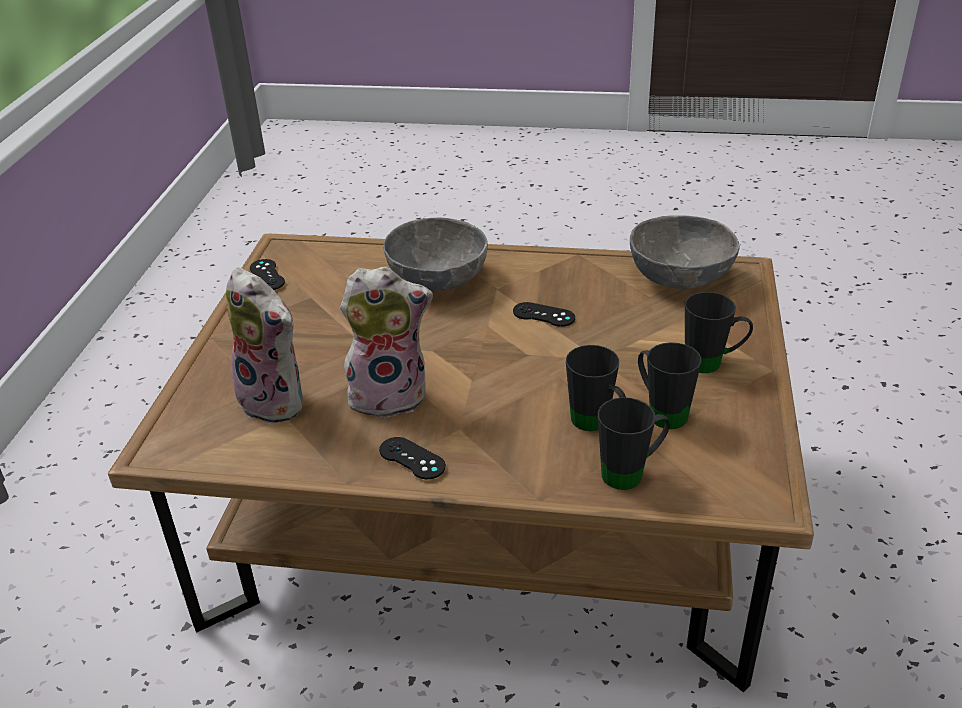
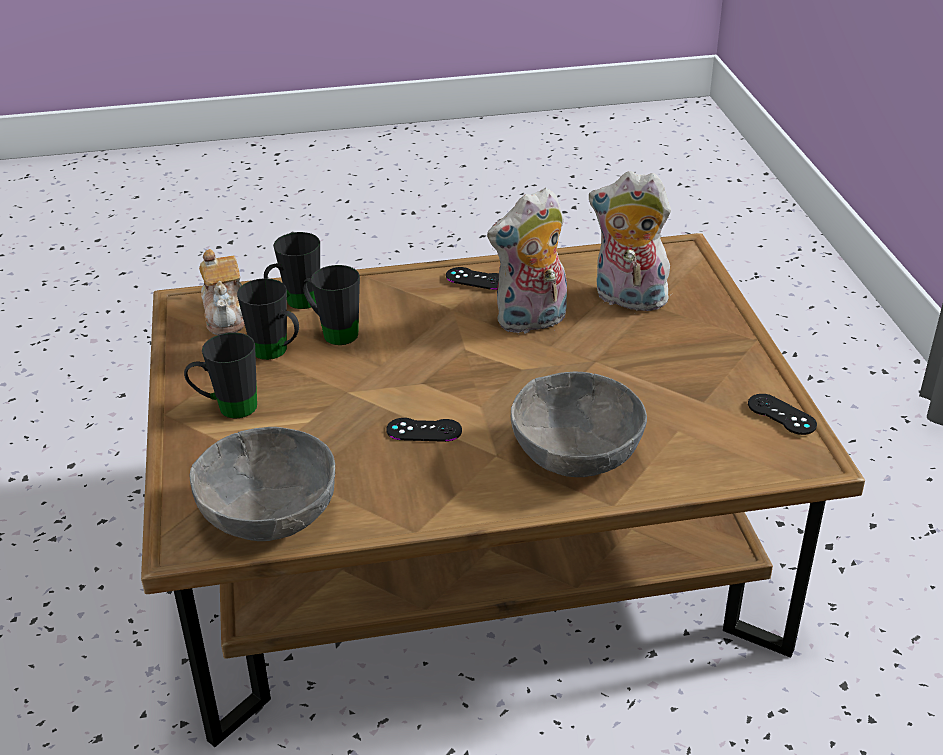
camera: 160 degrees right, 0 degrees up
(715, 472) = (227, 315): none -> teapot

